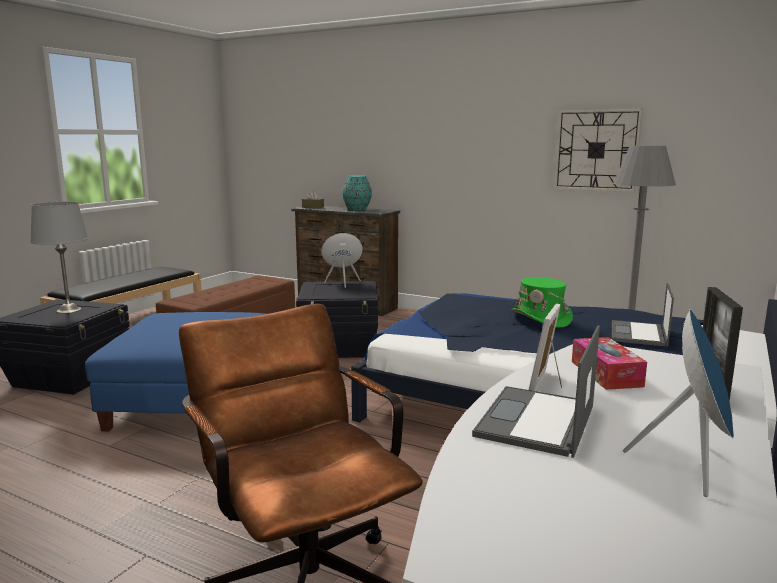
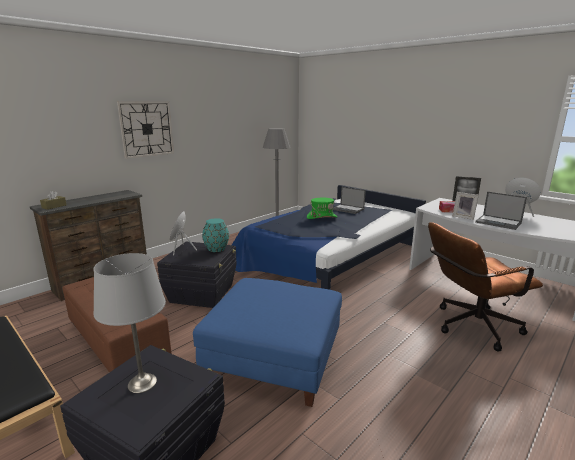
camera: 75 degrees left, 5 degrees up
(356, 209) = (101, 197): turquoise vase -> turquoise vase (216, 249)
(596, 150) = (237, 131): wall clock -> wall clock (146, 129)

